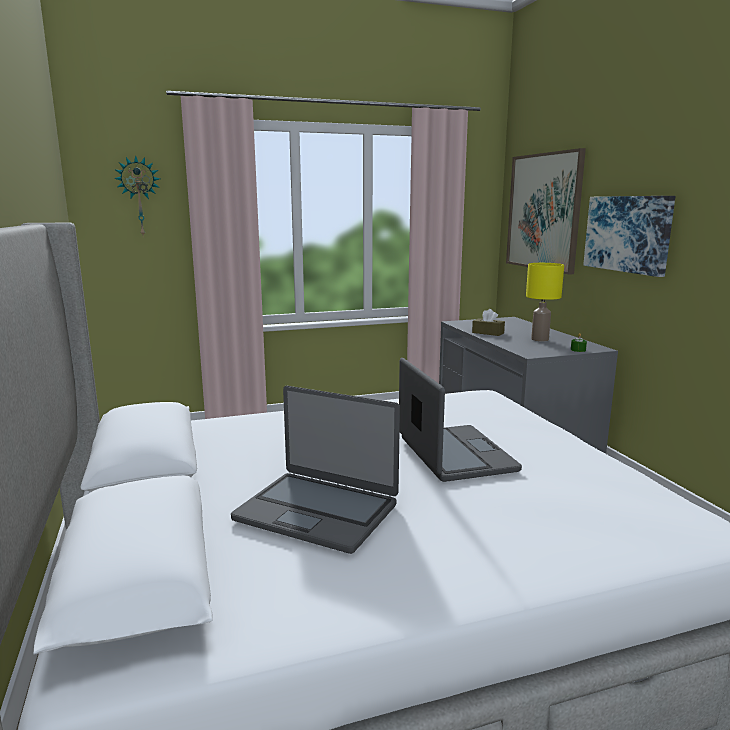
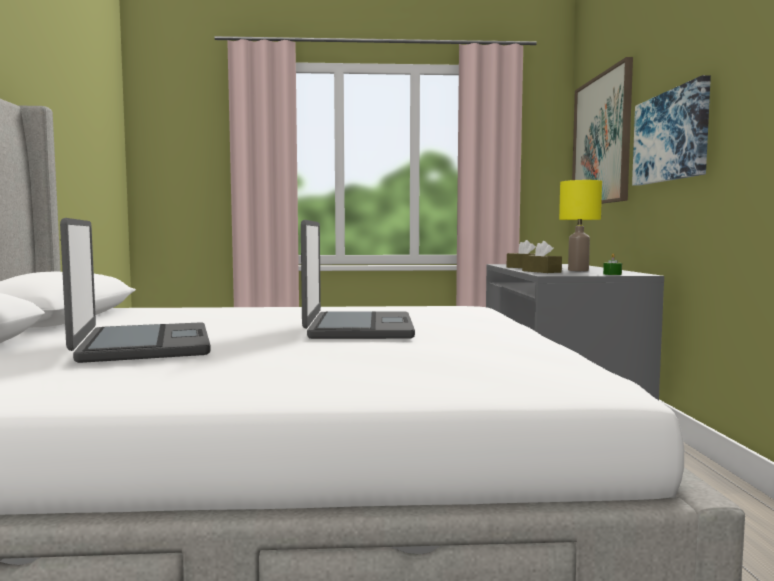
camera: 15 degrees right, 10 degrees down
(139, 197) = (188, 135): wall clock -> none
(317, 511) = (143, 345): laptop -> laptop turned 150 degrees counterclockwise
(516, 345) = (541, 271): none -> brown tissue box

